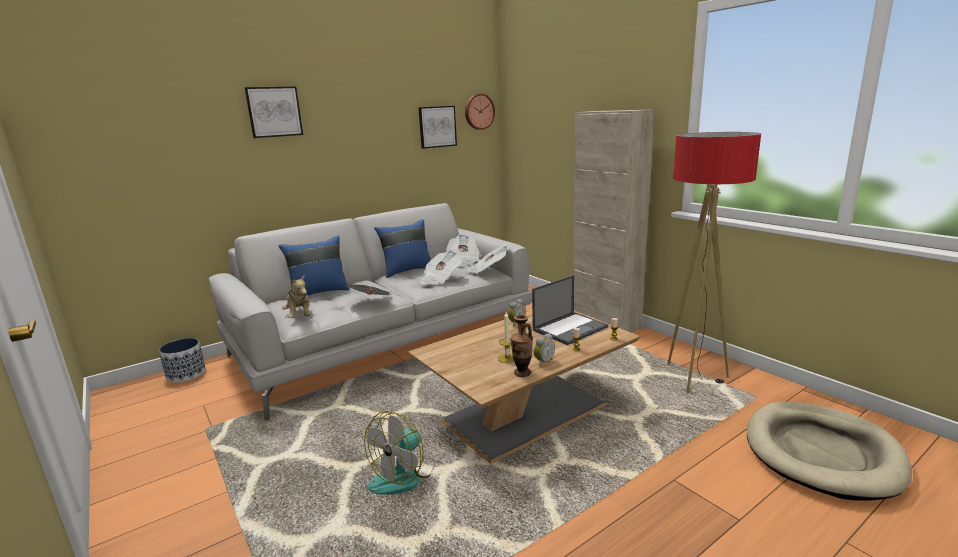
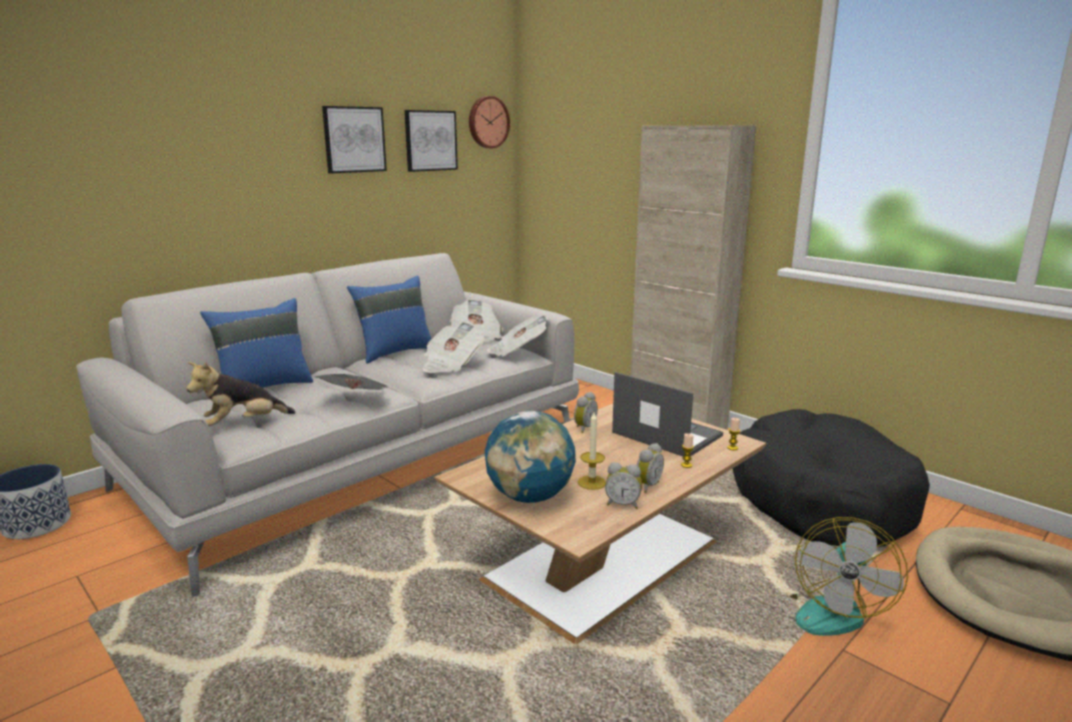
camera: 10 degrees left, 0 degrees up
(274, 112) = (186, 102): picture -> picture (354, 139)
(300, 316) = (243, 424): plush toy -> plush toy turned 90 degrees clockwise
(404, 476) = (445, 675): fan -> fan (830, 608)
(464, 366) = (530, 496): none -> globe
(522, 373) = (623, 504): vase -> alarm clock
(570, 328) = (665, 434): laptop -> laptop turned 90 degrees counterclockwise
(694, 378) = (820, 499): floor lamp -> black dog bed

